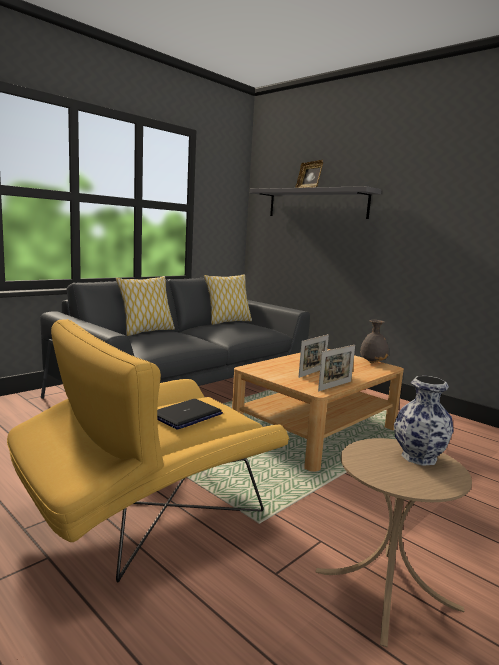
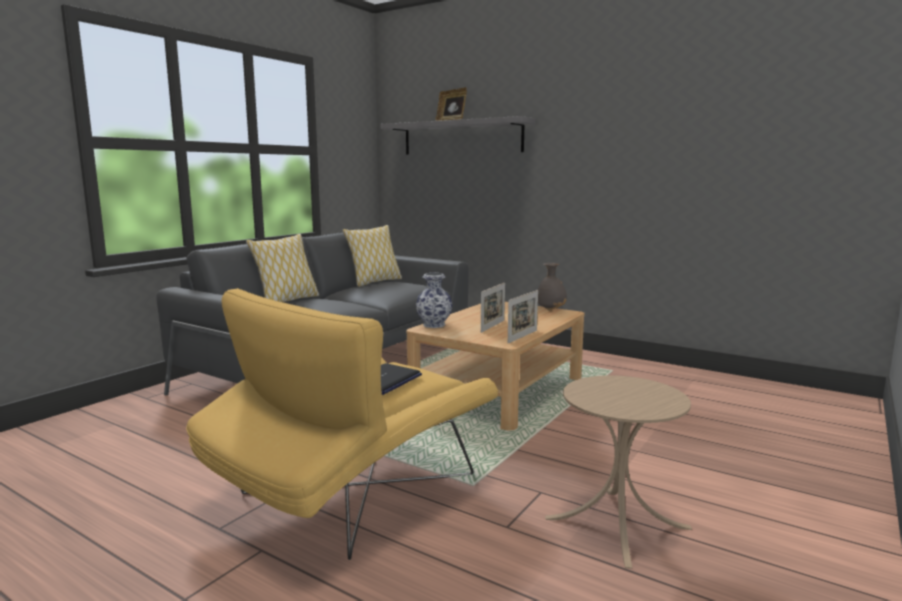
camera: 10 degrees left, 0 degrees up
(419, 457) = (637, 387): vase -> vase (434, 325)

